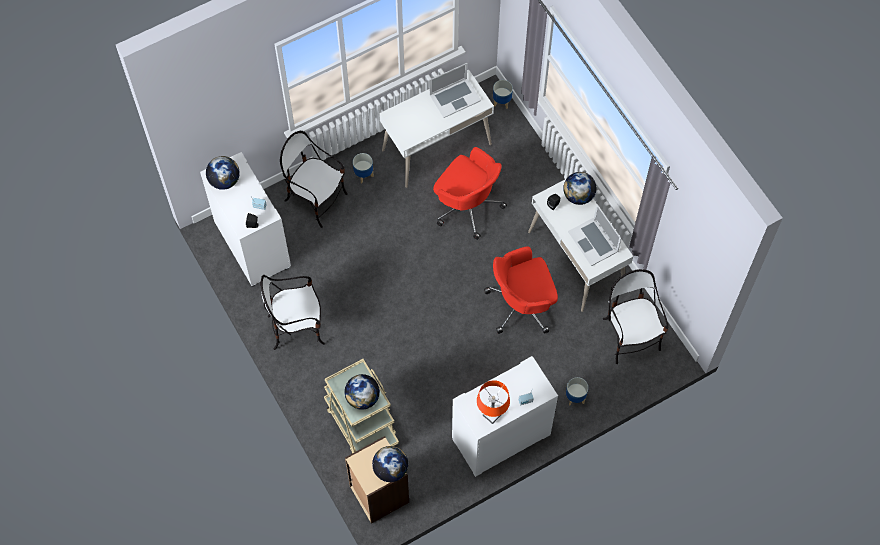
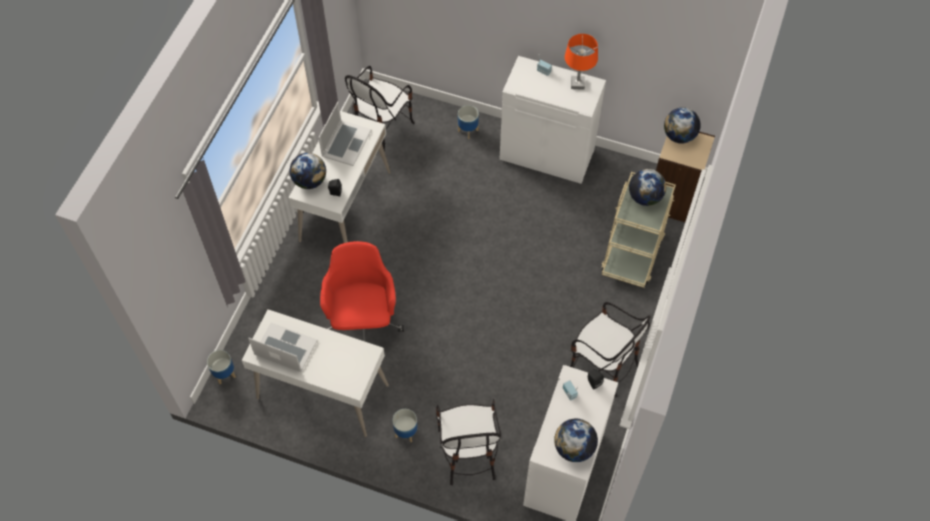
camera: 130 degrees left, 5 degrees down
(522, 304) = (422, 216): red office chair -> none

